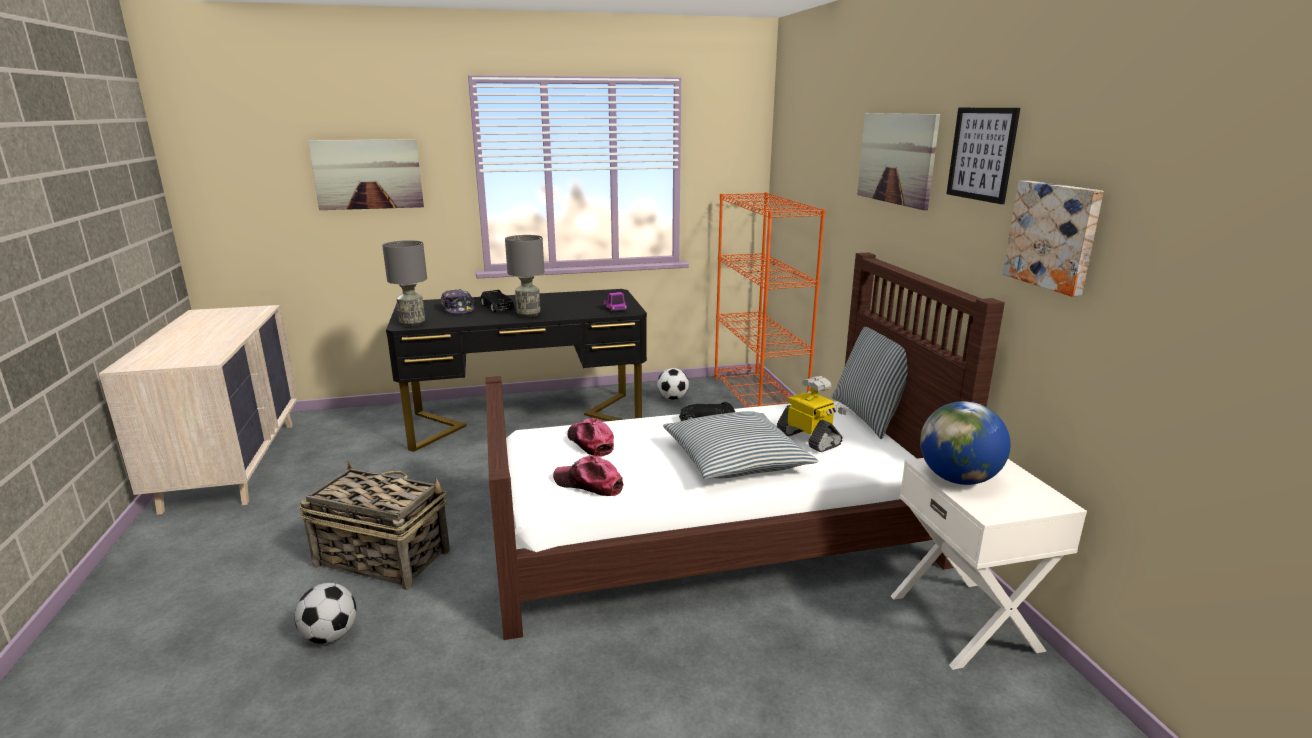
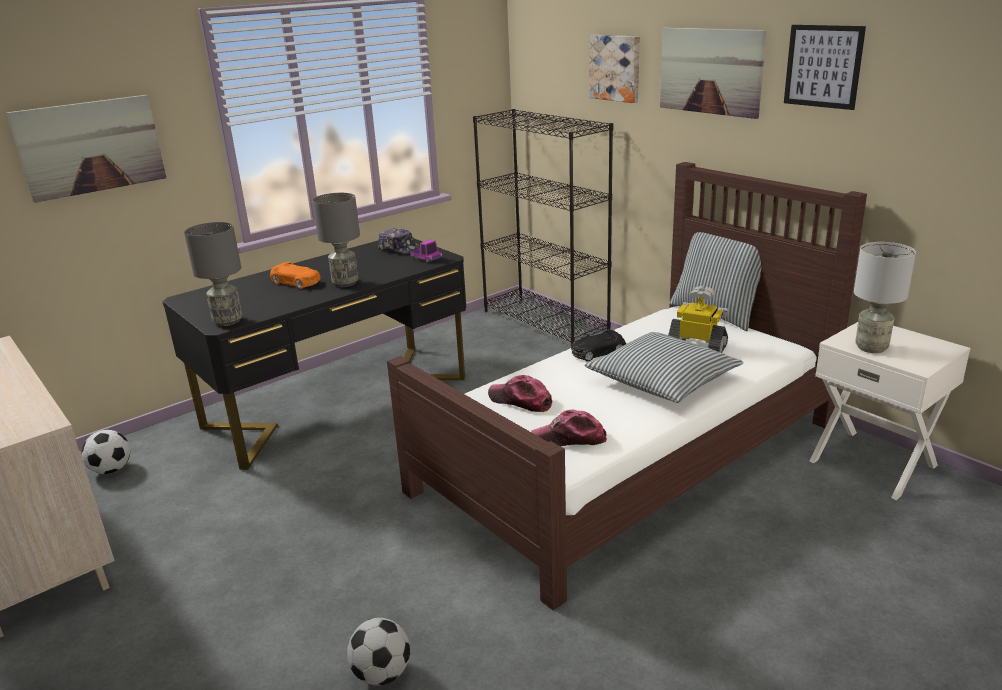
camera: 25 degrees left, 5 degrees up
(381, 558) = (345, 584): basket -> none
(458, 309) = (254, 293): cap -> cap (400, 248)
(497, 307) = (296, 282): black toy car -> orange toy car
(673, 398) = (465, 340): football -> football (112, 470)
(758, 399) = (546, 322): orange bookcase -> black bookcase
(958, 479) = (871, 347): globe -> grey table lamp
(1054, 235) = (913, 134): picture -> picture (616, 68)

